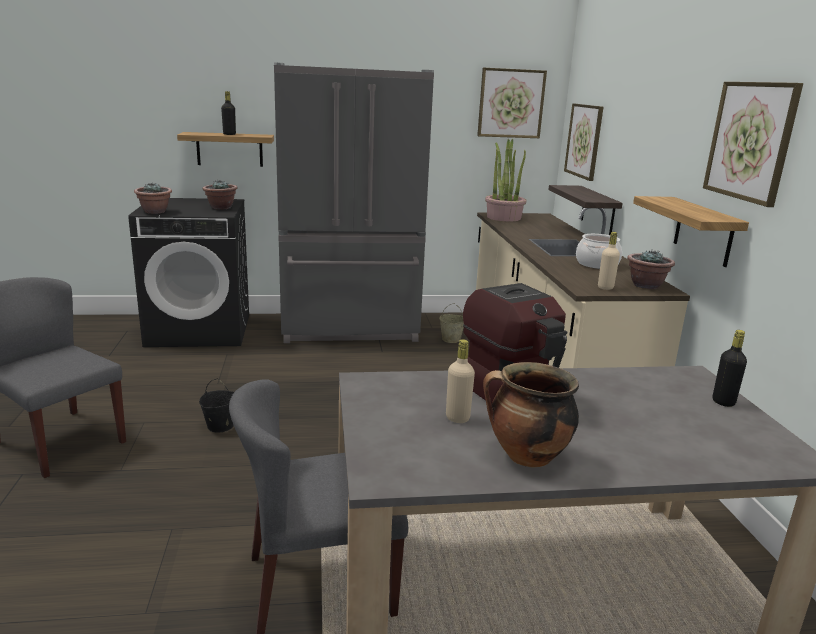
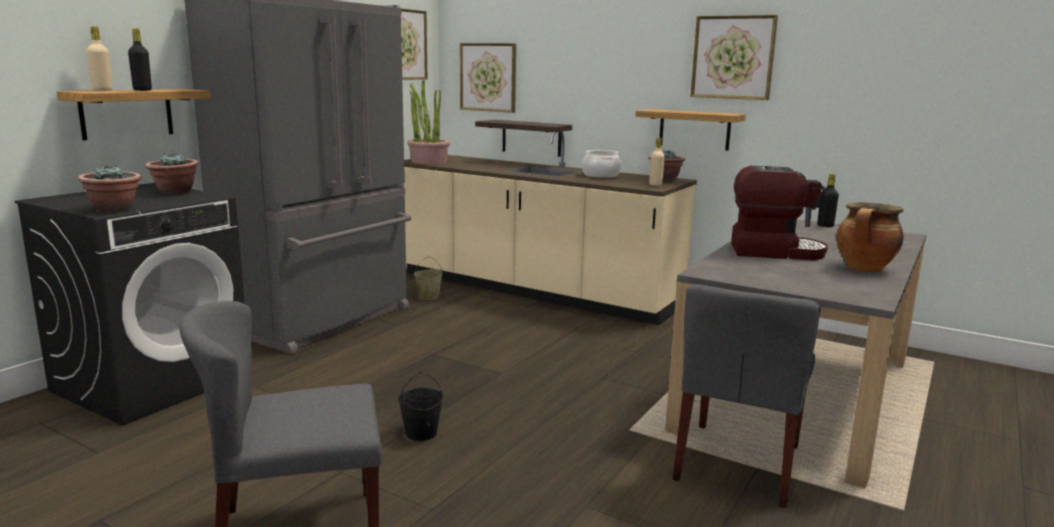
camera: 50 degrees left, 5 degrees down
(457, 418) = (795, 268): beige bottle -> beige bottle (102, 90)

